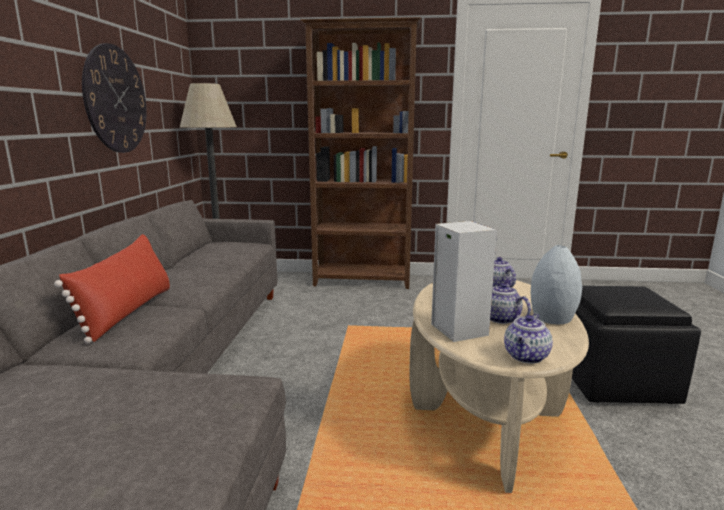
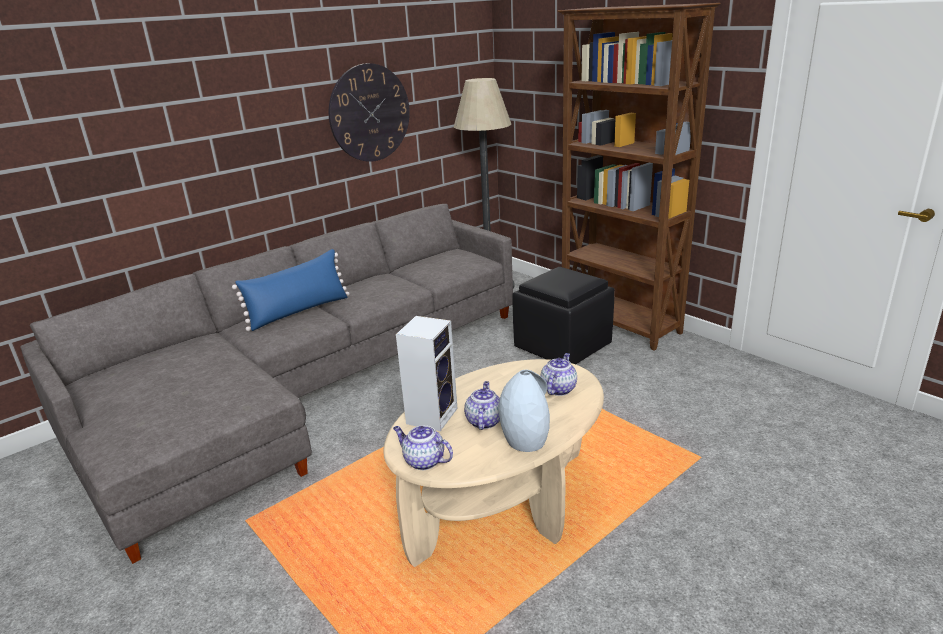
camera: 45 degrees right, 10 degrees up
(128, 312) = (299, 311): red pillow -> blue pillow
(526, 357) = (423, 461): teapot -> teapot turned 45 degrees clockwise
(616, 382) = (684, 552): black ottoman -> black ottoman (563, 347)

